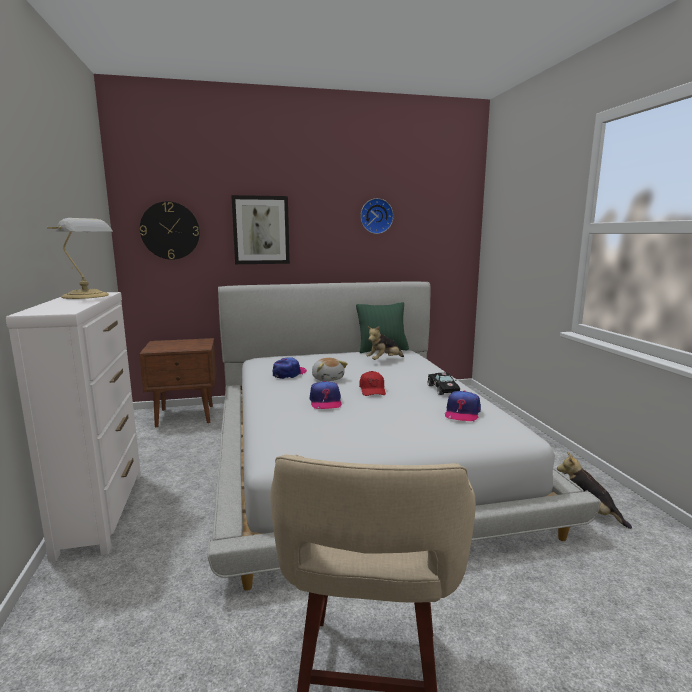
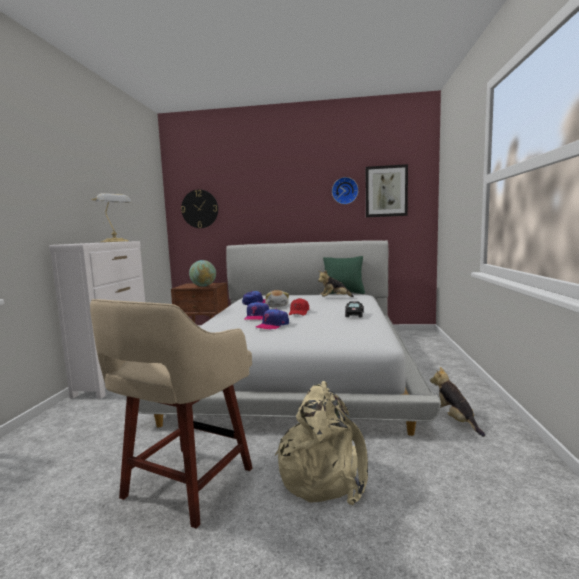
camera: 20 degrees right, 5 degrees down
(188, 347) = (203, 286): none -> globe
(261, 230) = (259, 206): picture -> picture (386, 191)
(462, 413) = (347, 327): cap -> cap (272, 325)
(520, 618) = (324, 474): none -> beige backpack

